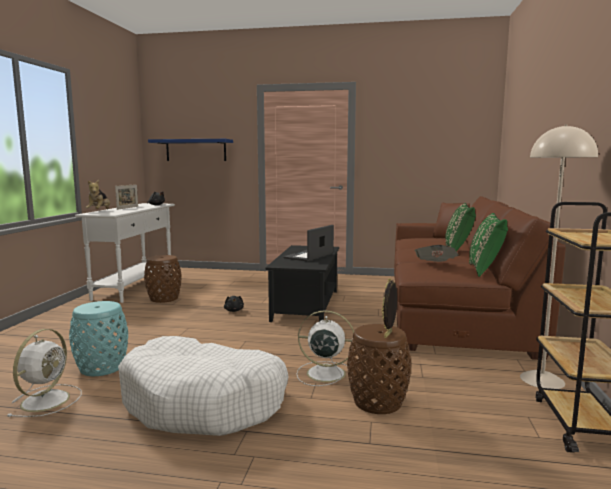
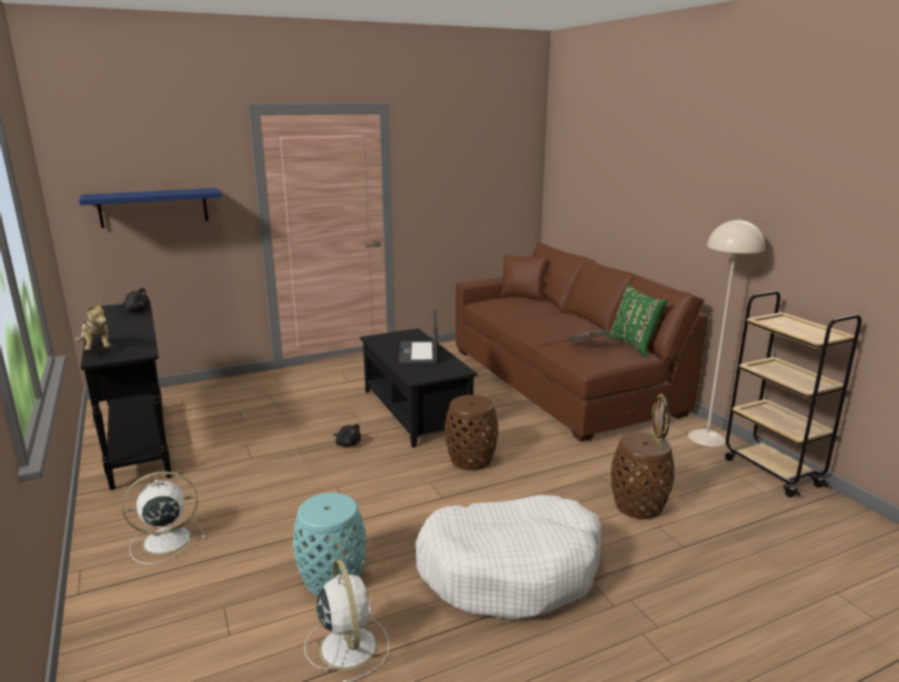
camera: 35 degrees left, 10 degrees up
(127, 208) = (113, 328): picture frame -> none
(135, 287) = (140, 445): white console table -> black console table
(164, 298) = (222, 452): brown stool -> brown stool (470, 460)
(324, 373) = (558, 493): white fan -> white fan (164, 541)
(458, 250) = (569, 318): green pillow -> none

